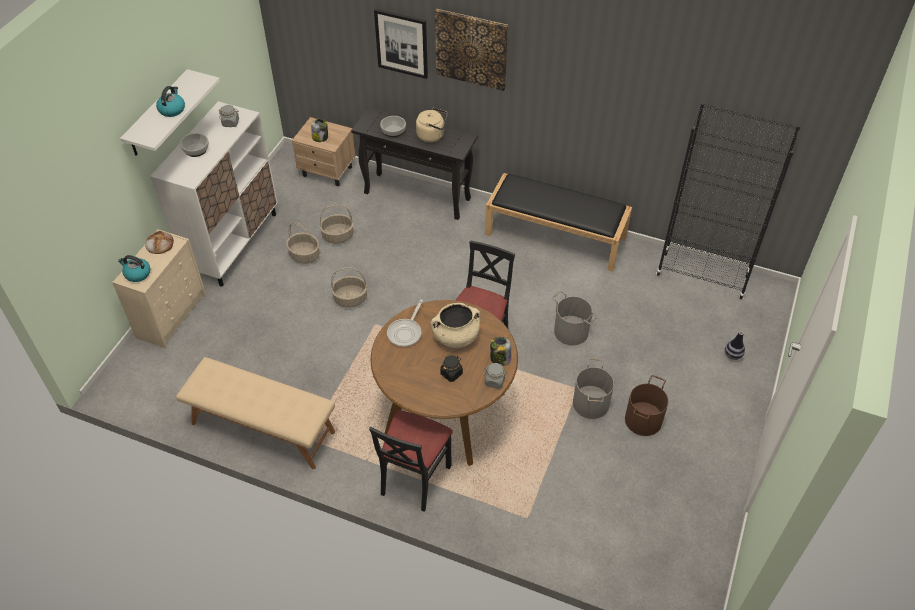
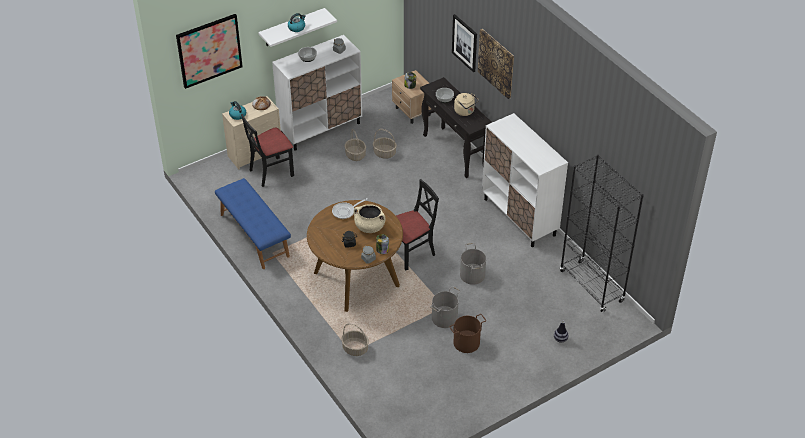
camera: 35 degrees right, 5 degrees down
(65, 194) = (209, 50): none -> picture
(262, 428) = (254, 235): beige bench -> blue bench
(350, 299) = (359, 192): basket -> basket (355, 349)
(414, 479) = (310, 302): black chair -> black chair (271, 172)
(556, 236) = (519, 217): black bench -> white cabinet

